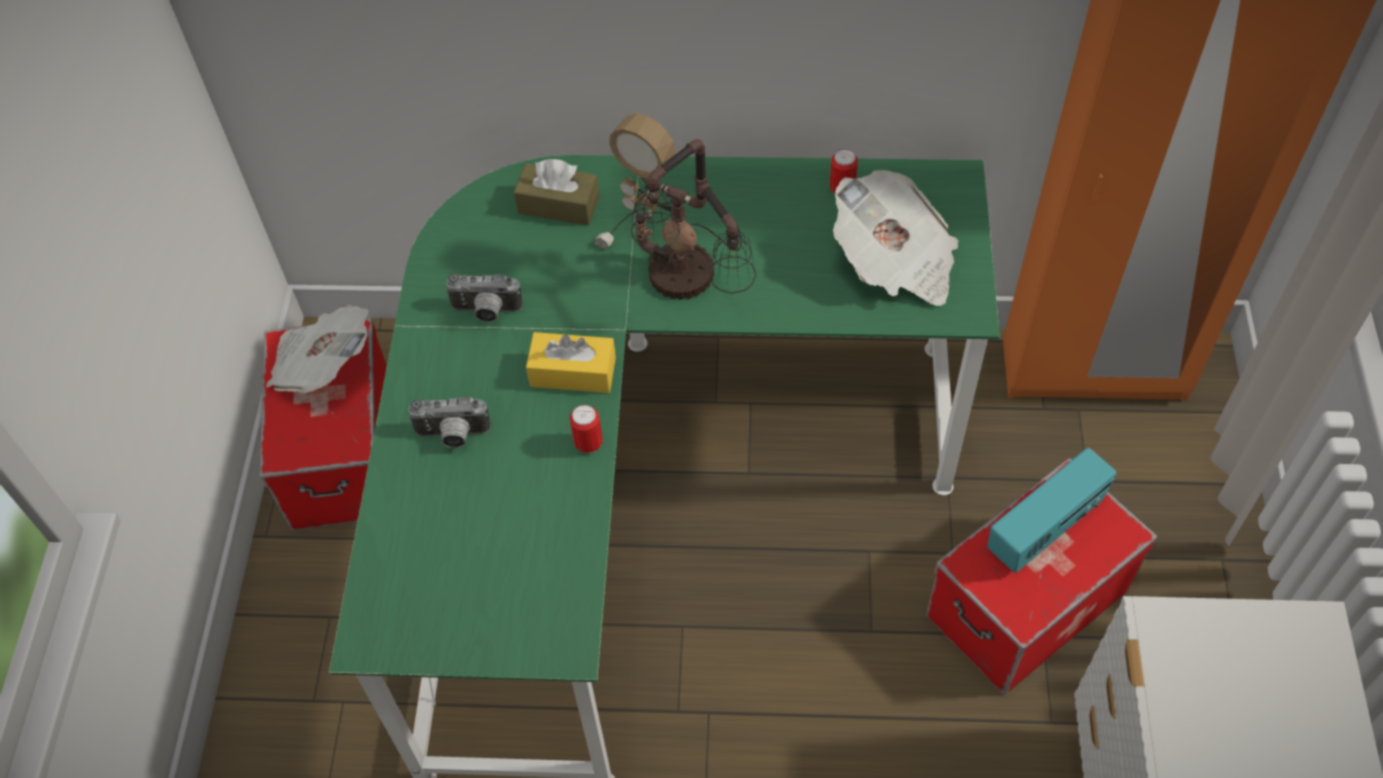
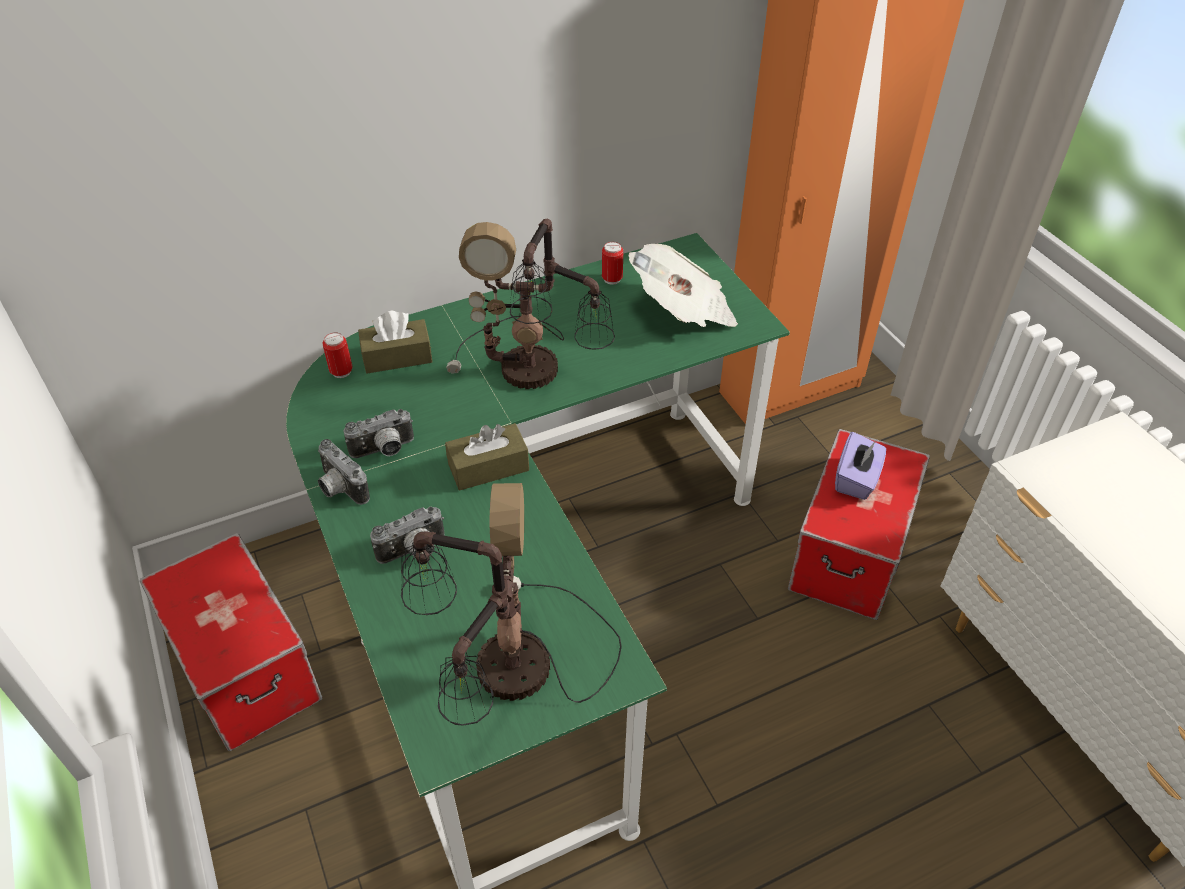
camera: 30 degrees left, 10 degrees down
(323, 366) = (213, 586): newspaper -> none
(423, 337) = (339, 489): none -> camera
(467, 596) = (509, 672): none -> table lamp
(573, 372) = (488, 467): yellow tissue box -> brown tissue box
(588, 443) = (536, 513): can -> can (341, 372)
(1044, 529) = (856, 479): radio -> purple tissue box

